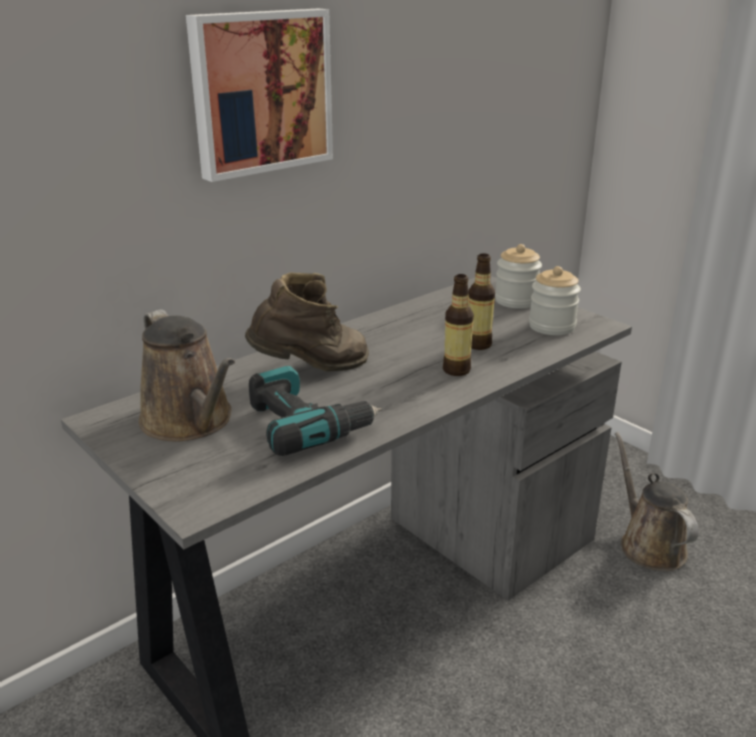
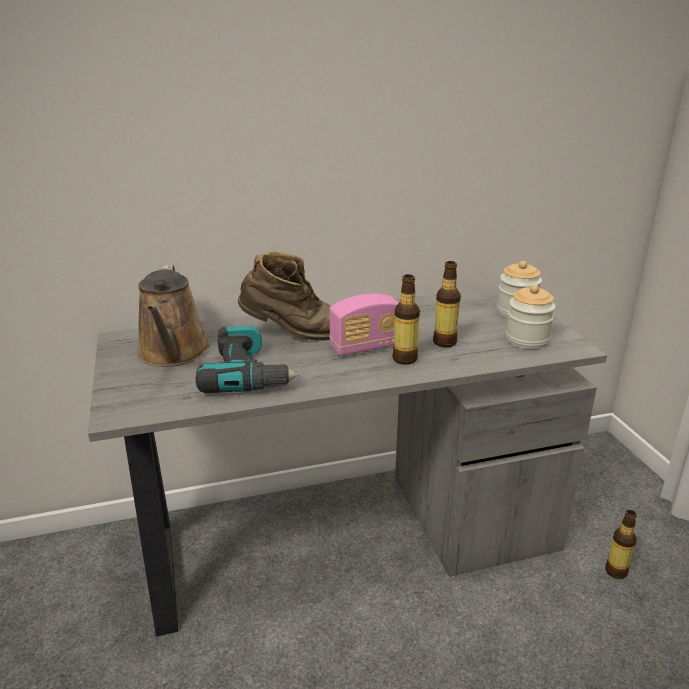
camera: 25 degrees right, 0 degrees up
(260, 92) = (282, 103): picture -> none
(404, 366) = (365, 347): none -> radio
(648, 544) = (616, 571): brown watering can -> bottle

